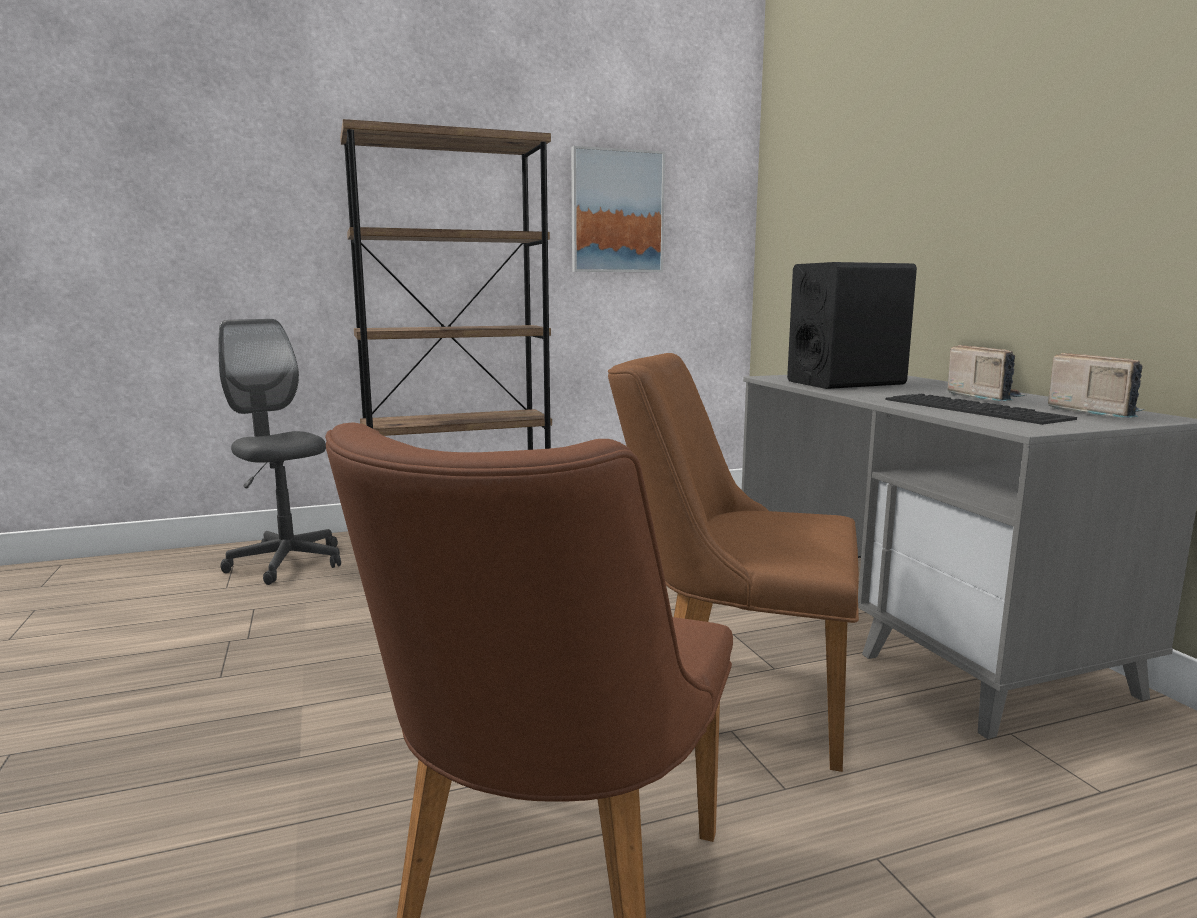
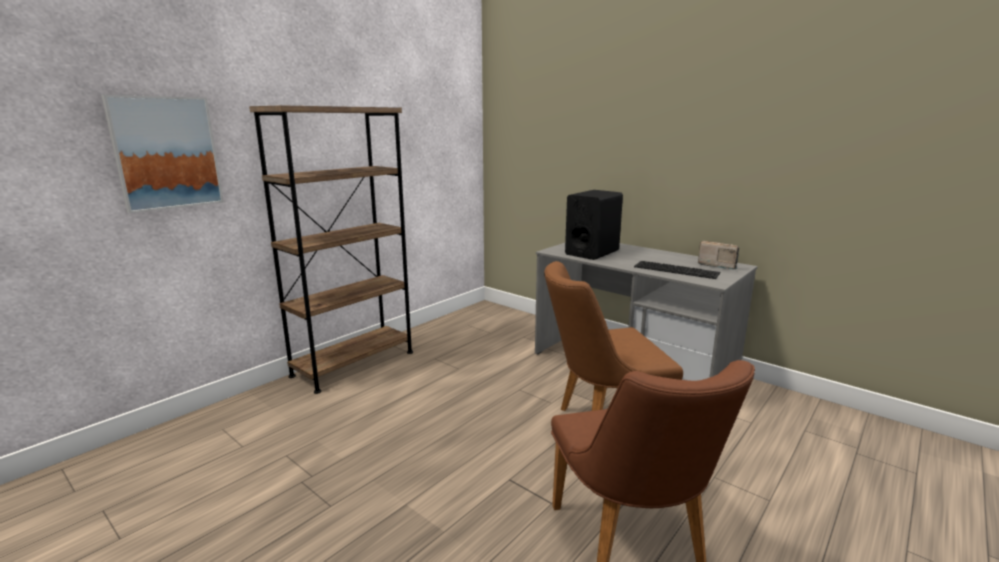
camera: 30 degrees left, 5 degrees up
(287, 563) = (262, 416): grey office chair -> none
(617, 212) = (416, 145): picture -> picture (166, 153)
(984, 397) = (664, 258): radio -> none

